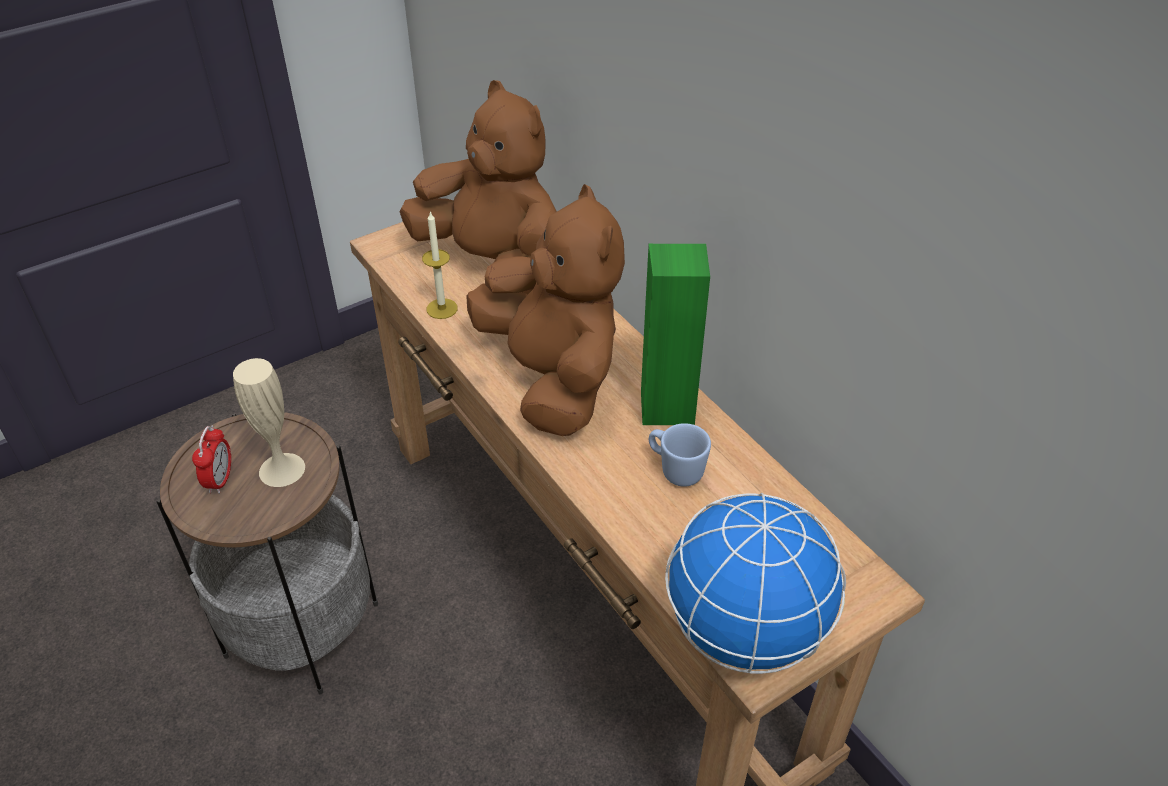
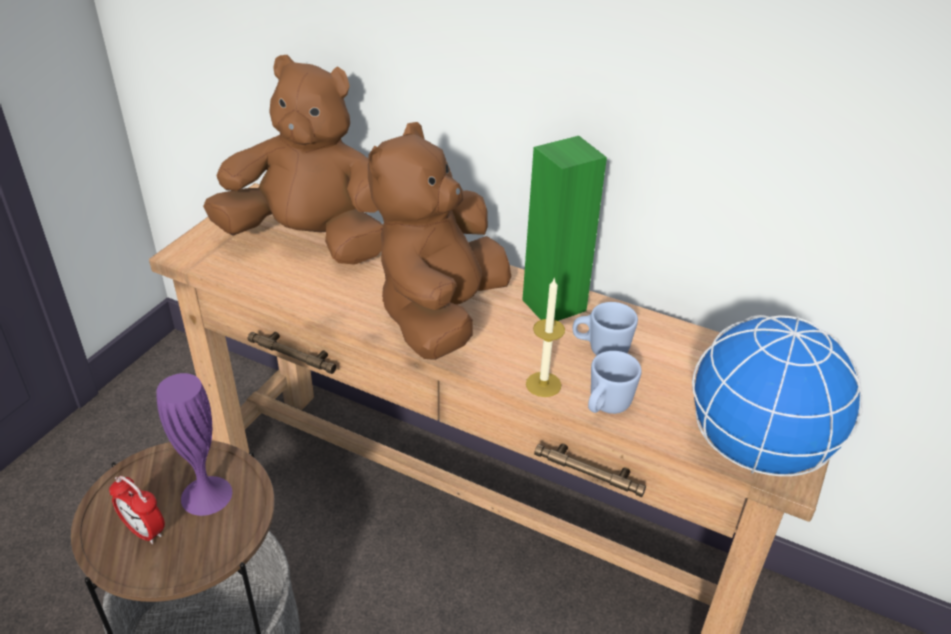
camera: 30 degrees left, 5 degrees down
(220, 480) = (144, 531): alarm clock -> alarm clock turned 150 degrees clockwise
(282, 469) = (206, 495): beige vase -> purple vase
(442, 308) = (290, 289): candle -> candle (543, 384)
(553, 379) = (440, 314): brown plush toy -> brown plush toy turned 105 degrees counterclockwise
(632, 528) = (606, 407): none -> blue mug

